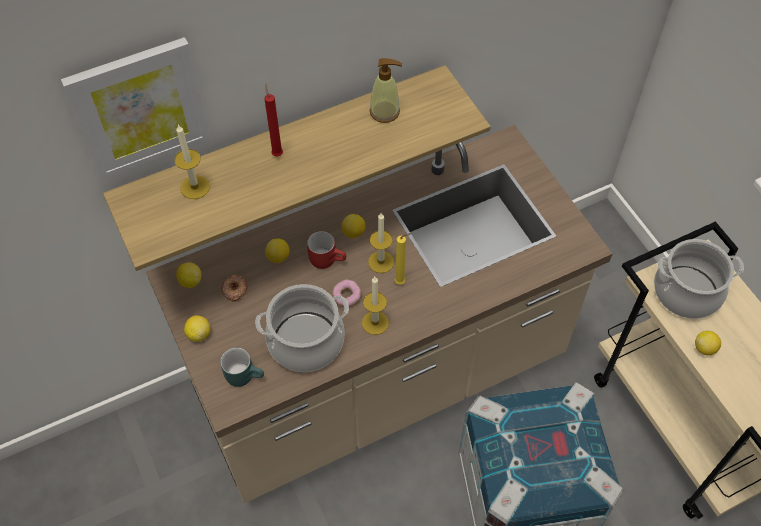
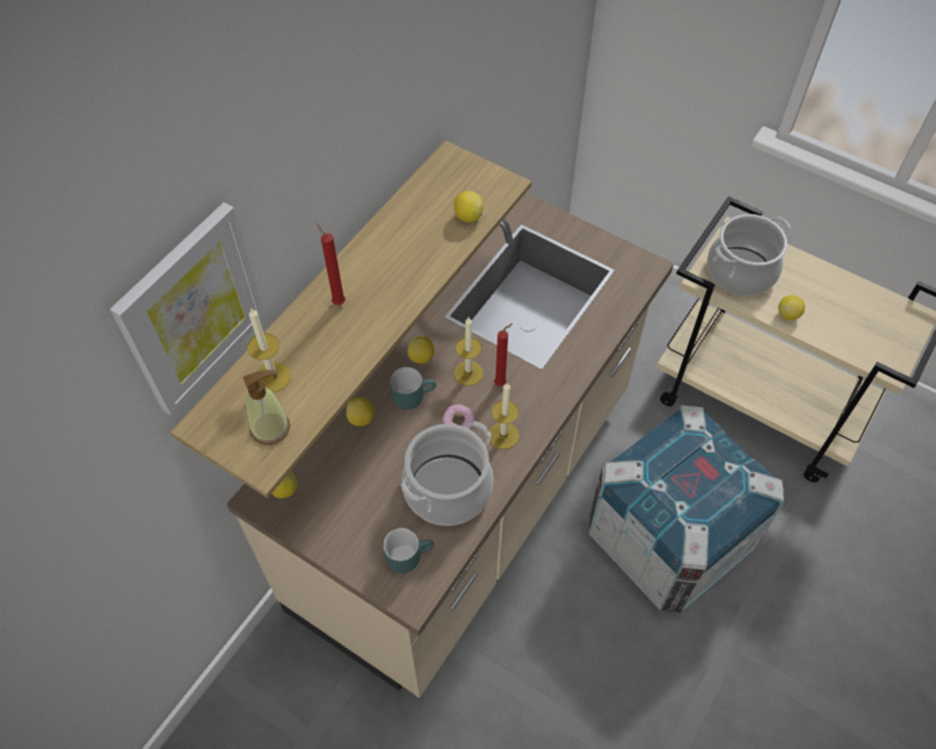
camera: 30 degrees left, 0 degrees up
(199, 334) = (331, 539): lemon -> lemon (468, 216)
(234, 289) = (338, 474): donut -> none
(327, 258) = (412, 395): red mug -> turquoise mug
(385, 112) = (419, 211): soap dispenser -> soap dispenser (270, 428)
(401, 282) = (502, 383): yellow candle -> red candle

